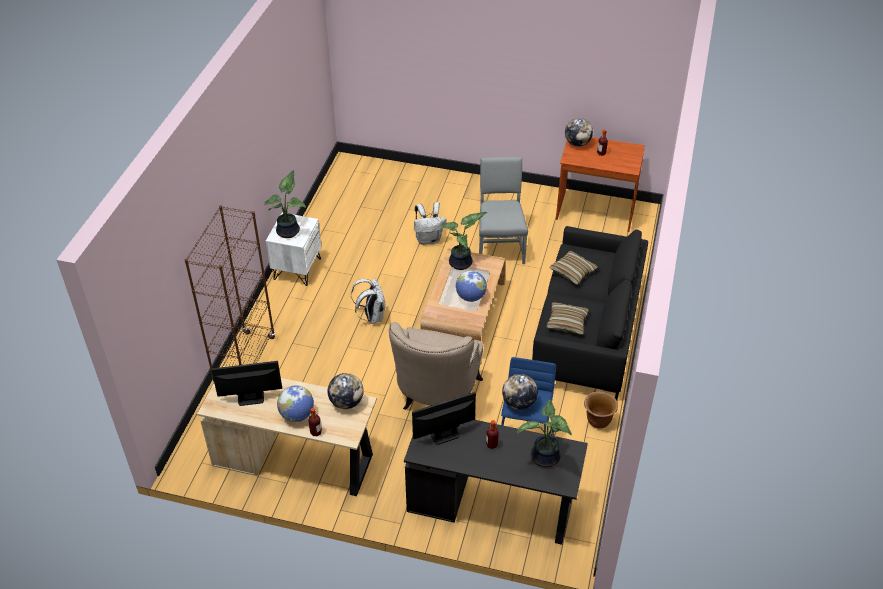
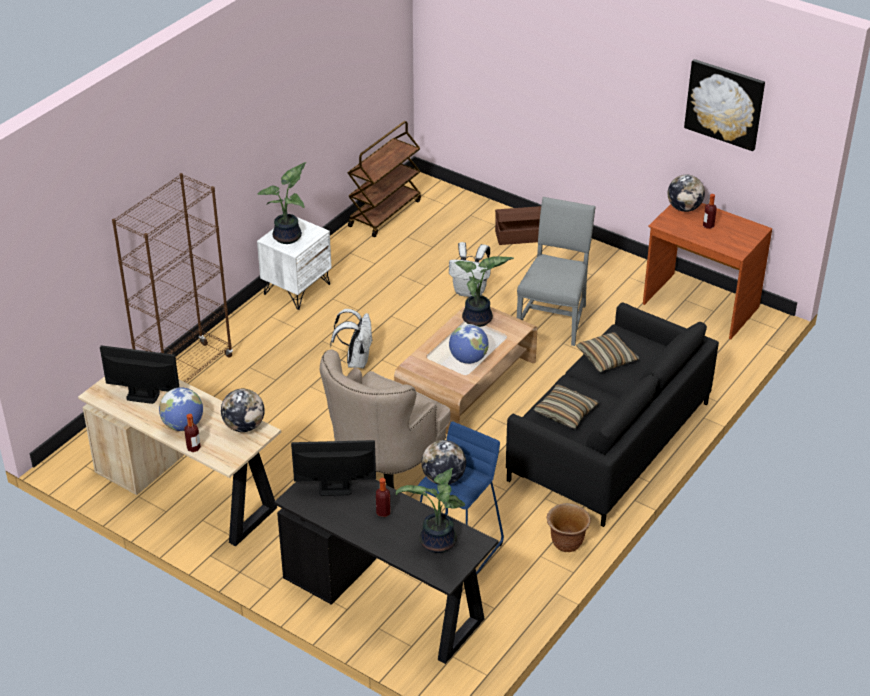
camera: 20 degrees right, 5 degrees down
(333, 191) = (384, 213): none -> brown cart
(444, 186) = (522, 235): none -> brown storage box
(602, 61) = (724, 104): none -> picture

